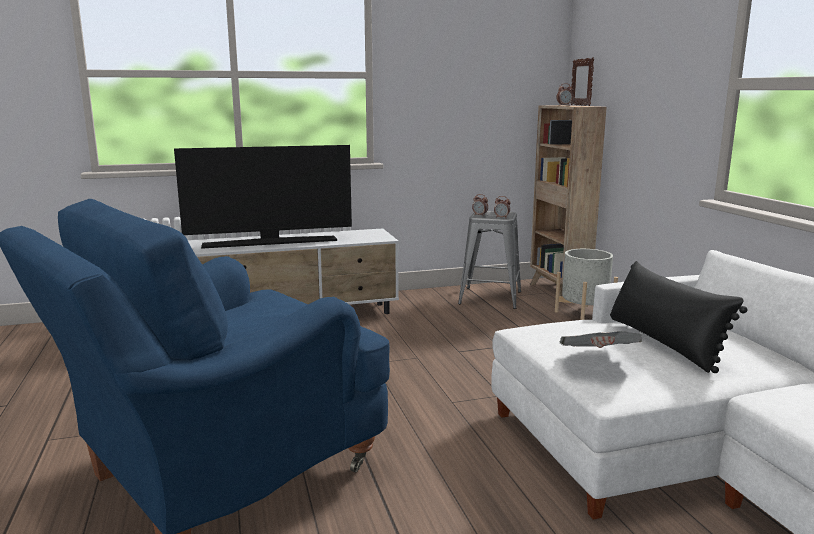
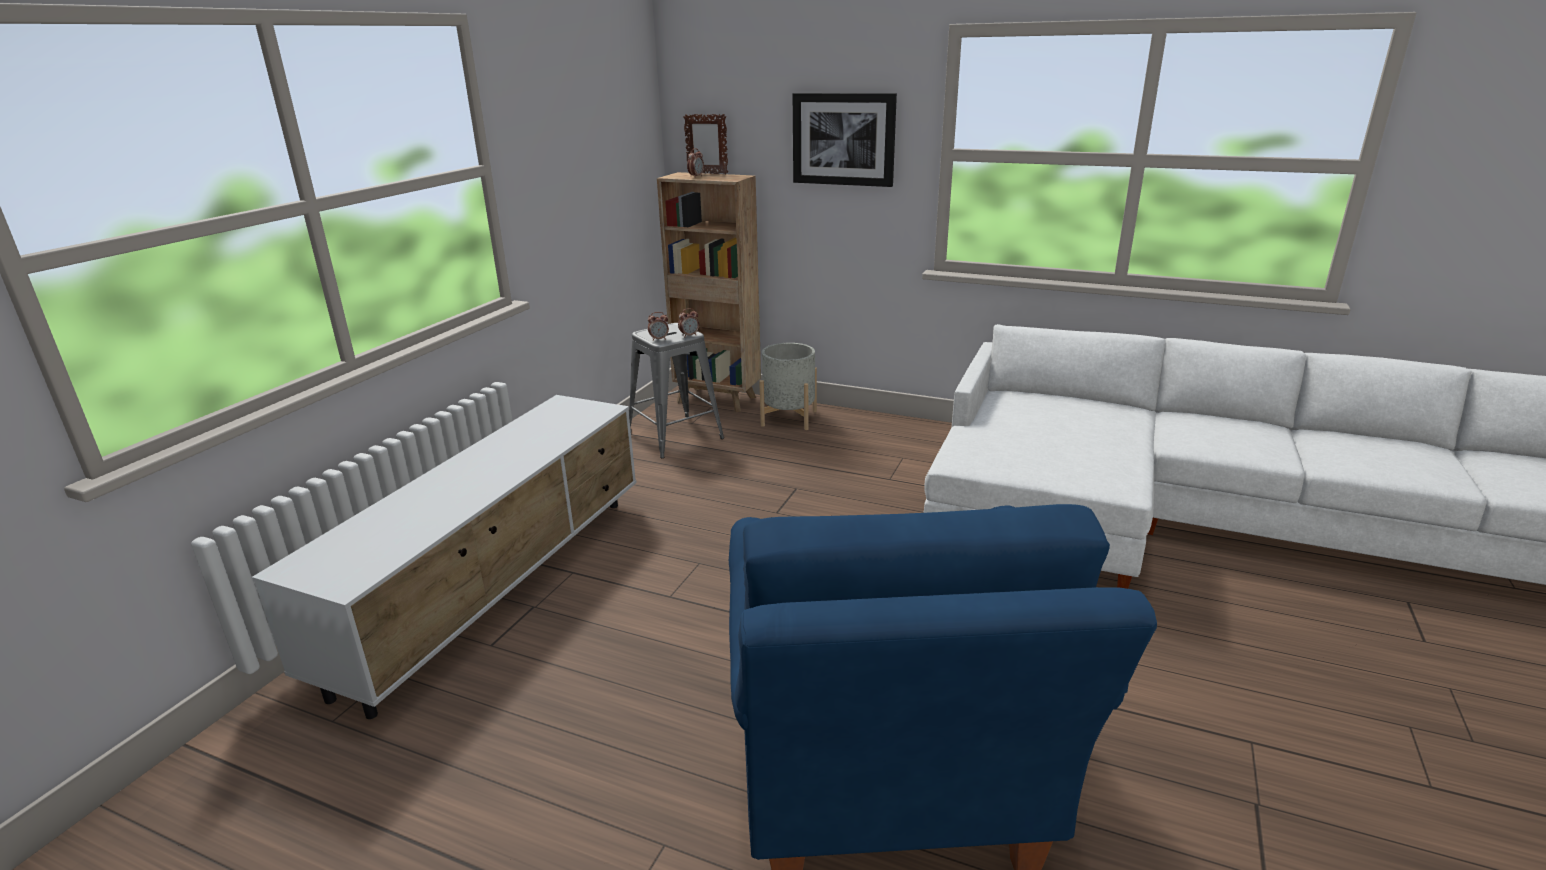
camera: 50 degrees left, 10 degrees up
(270, 243) = (484, 476): television -> none
(597, 361) = (1072, 463): newspaper -> none
(663, 342) = (1058, 425): black pillow -> none
(664, 74) = (843, 139): none -> picture

